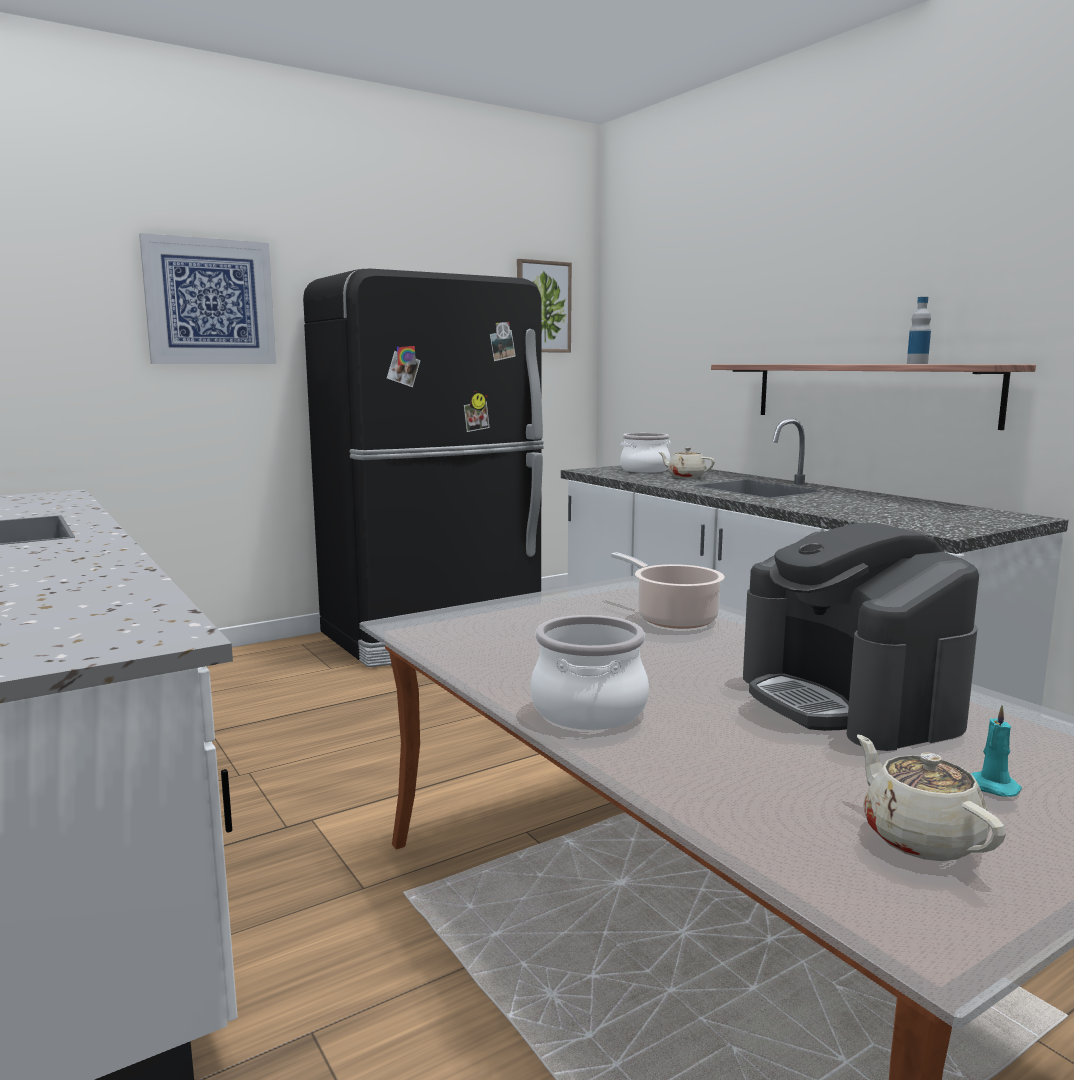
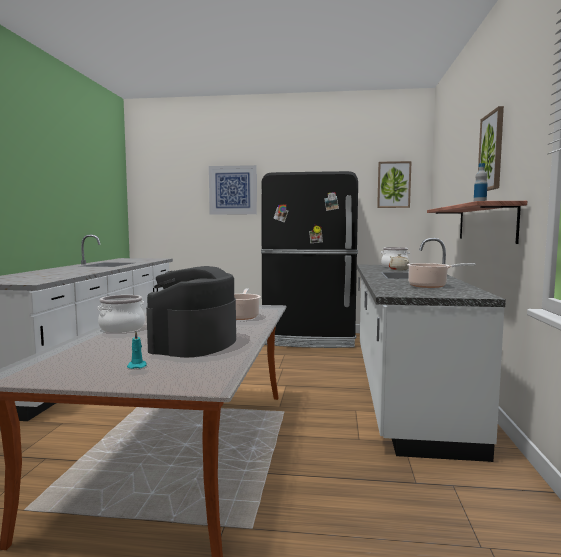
camera: 40 degrees right, 5 degrees down
(890, 275) = (491, 152): none -> picture
(897, 507) = (430, 286): none -> cooking pot
(920, 837) = (76, 366): beige teapot -> none

